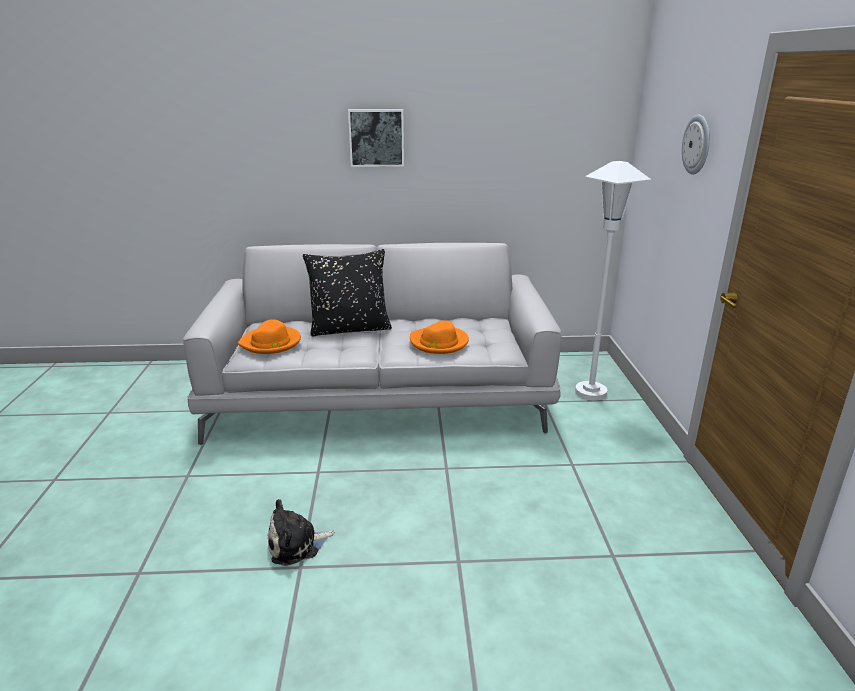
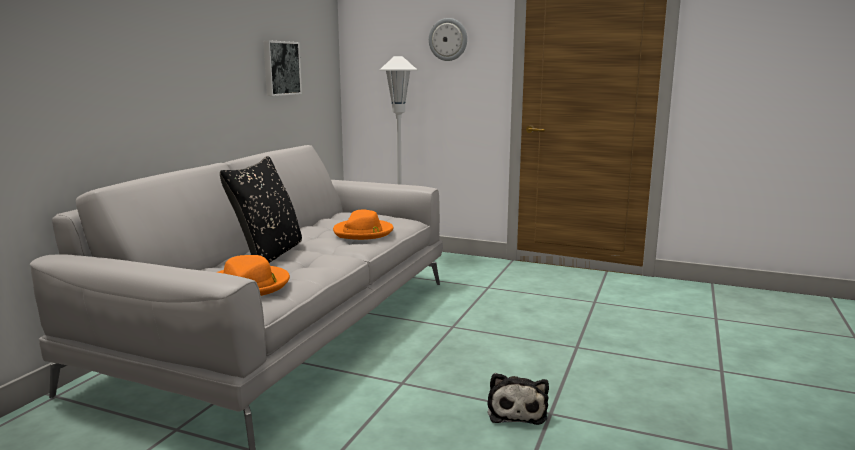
camera: 65 degrees left, 10 degrees down
(376, 138) = (180, 40): picture -> picture (280, 68)

